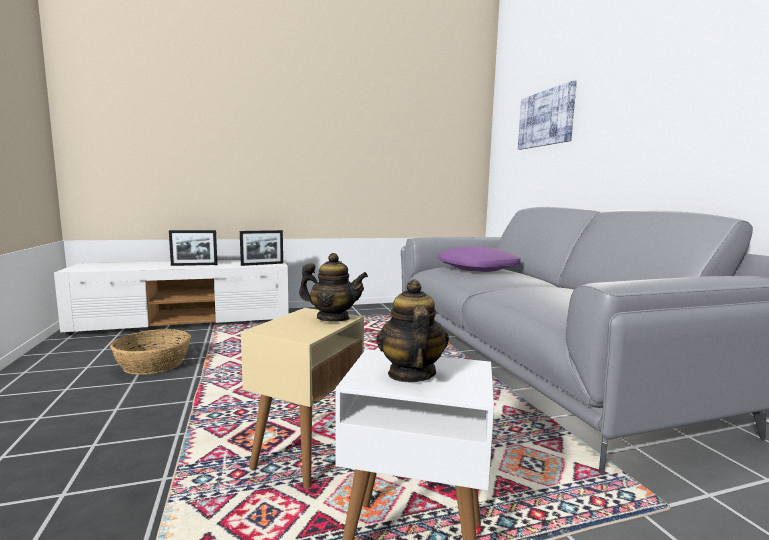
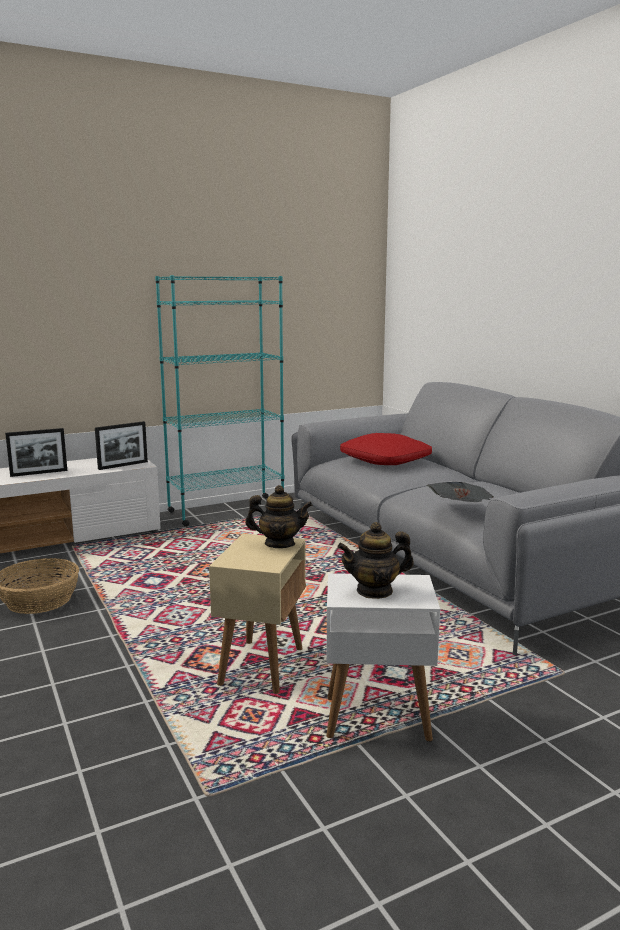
camera: 10 degrees left, 5 degrees up
(349, 310) = (226, 511): none -> turquoise bookcase
(410, 374) = (375, 591): teapot -> teapot turned 90 degrees counterclockwise
(477, 269) = (386, 460): purple pillow -> red pillow
(541, 304) = (460, 510): none -> newspaper
(546, 118) = (452, 274): picture -> none

